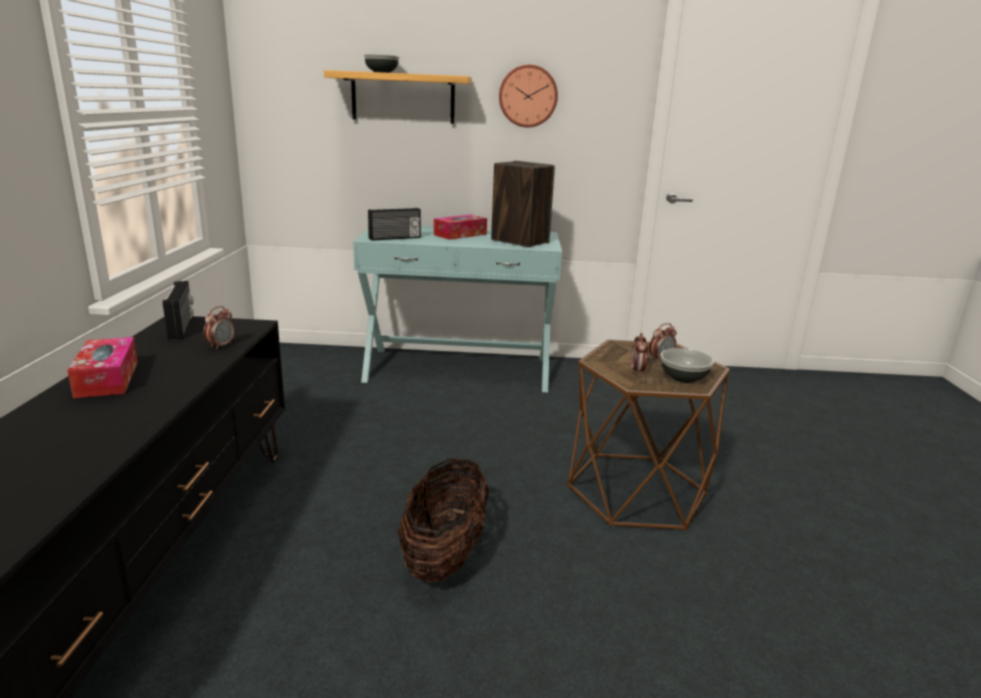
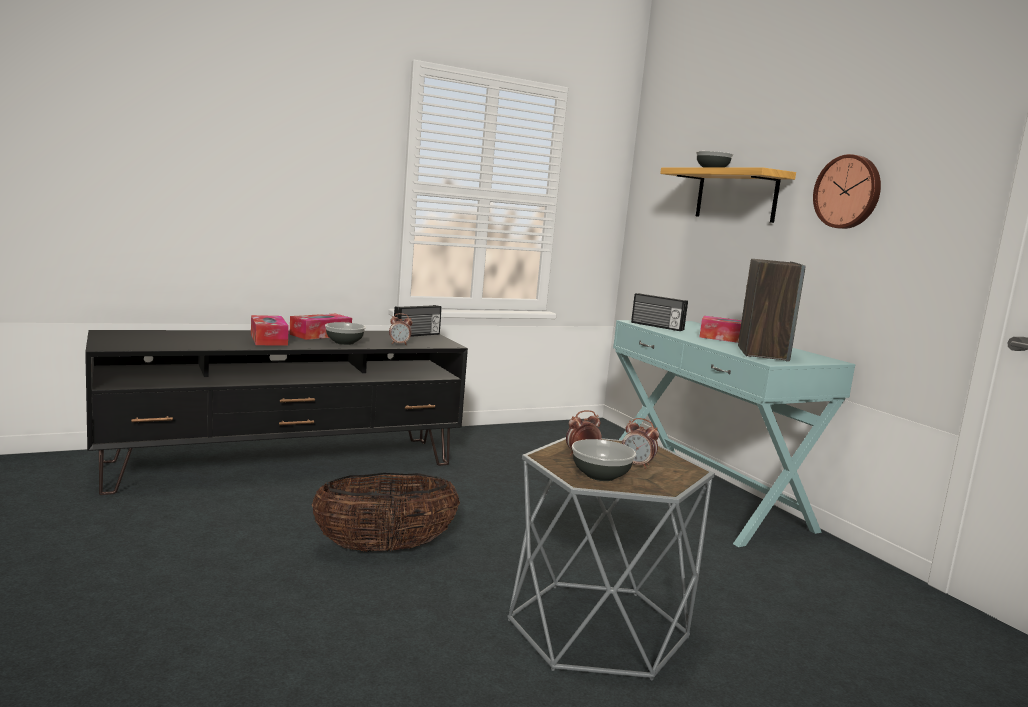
camera: 60 degrees right, 10 degrees down
(90, 418) = (268, 339): none -> tissue box
(177, 373) = (345, 343): none -> bowl
(635, 490) = (597, 628): brown side table -> grey side table

